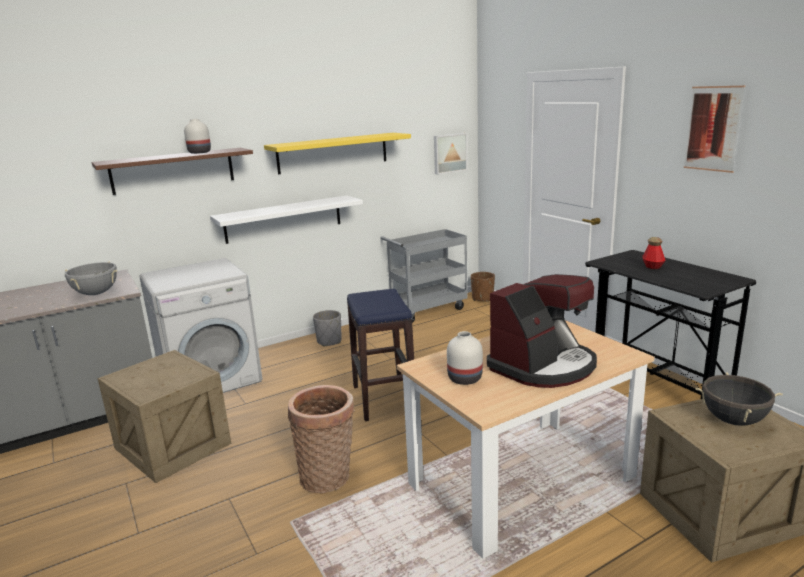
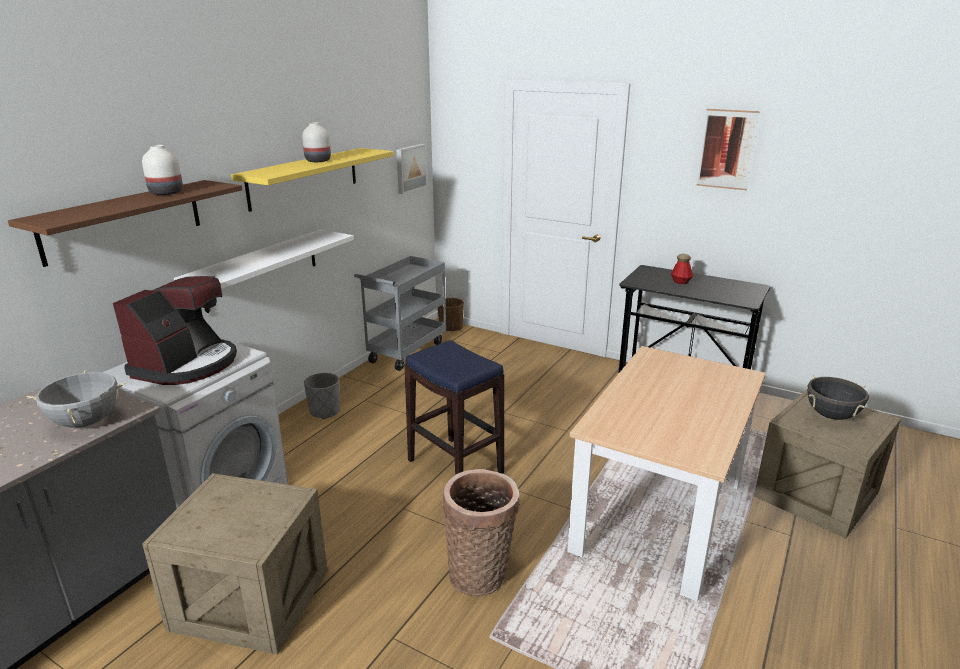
camera: 30 degrees left, 5 degrees up
(465, 379) = (652, 432): white vase -> white vase (318, 161)
(543, 366) = (698, 402): coffee machine -> coffee machine (187, 365)

